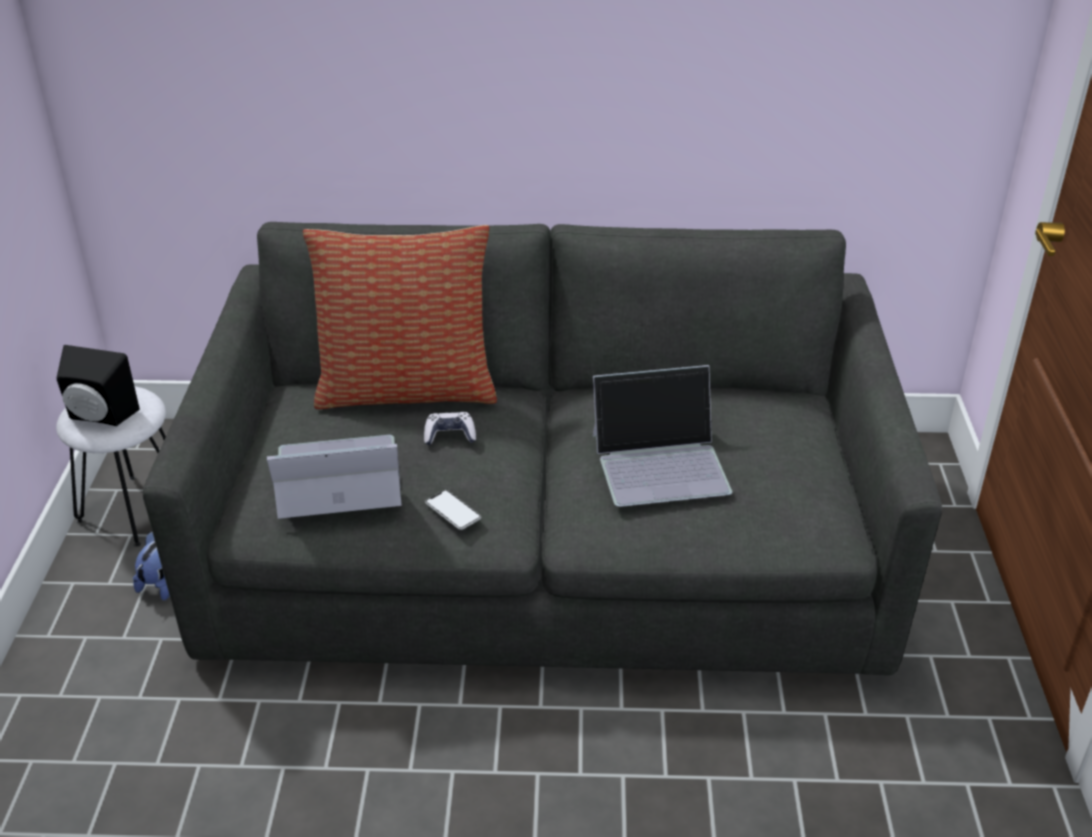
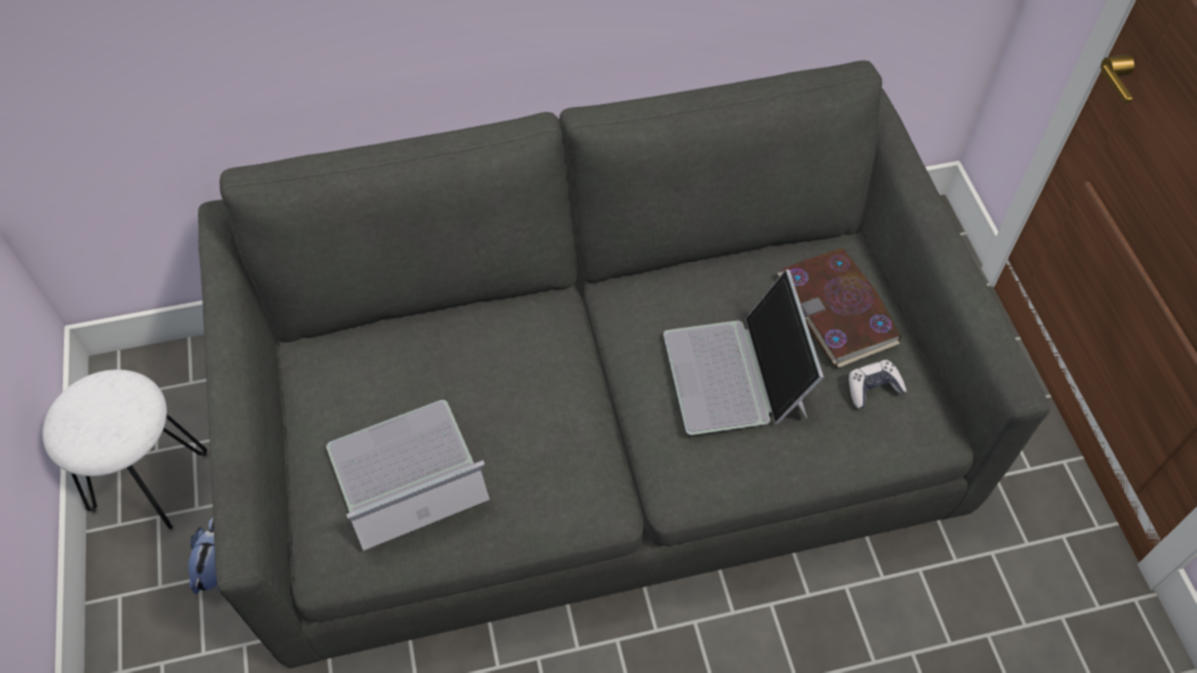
camera: 15 degrees left, 20 degrees up
(99, 417) = (93, 430): black speaker -> none
(406, 389) = (435, 326): pillow -> none
(449, 435) = (506, 386): game controller -> game controller (873, 388)
(453, 511) = (544, 490): phone -> none
(661, 462) = (737, 374): laptop -> laptop turned 105 degrees clockwise
(775, 436) = (838, 310): none -> book

